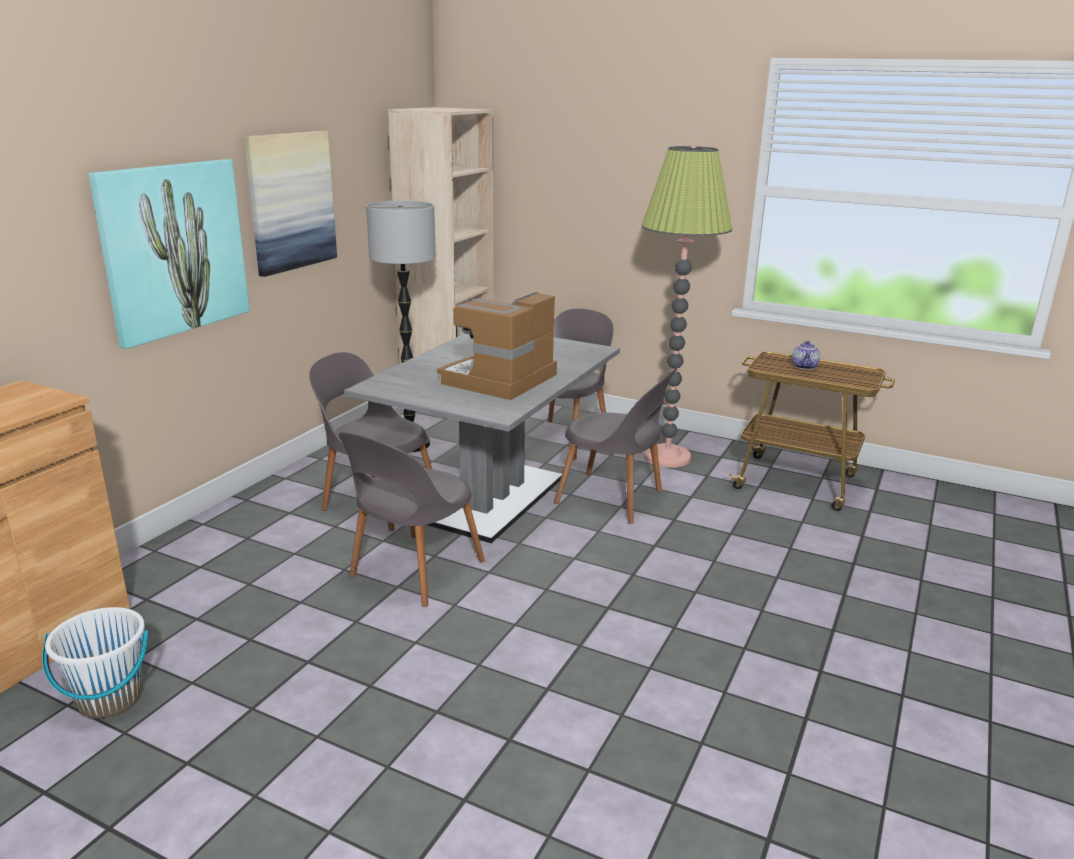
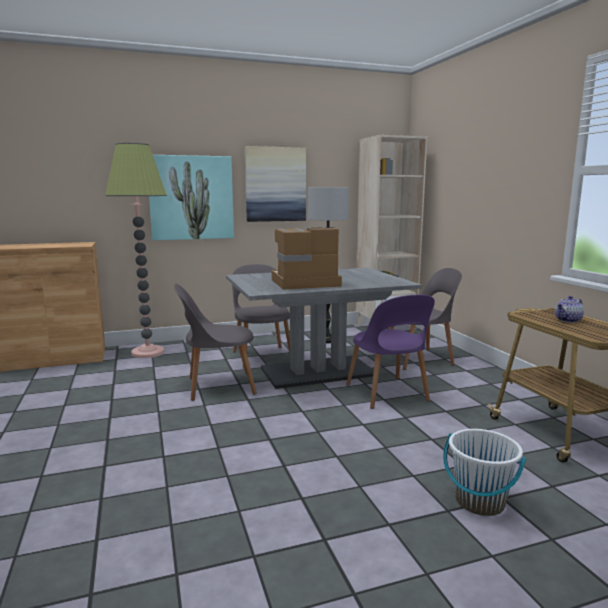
camera: 45 degrees right, 10 degrees down
(109, 699) = (42, 383): white bucket -> white bucket (479, 502)
(613, 498) = (387, 394): grey chair -> purple chair
(667, 457) = (473, 387): floor lamp -> floor lamp (148, 353)

